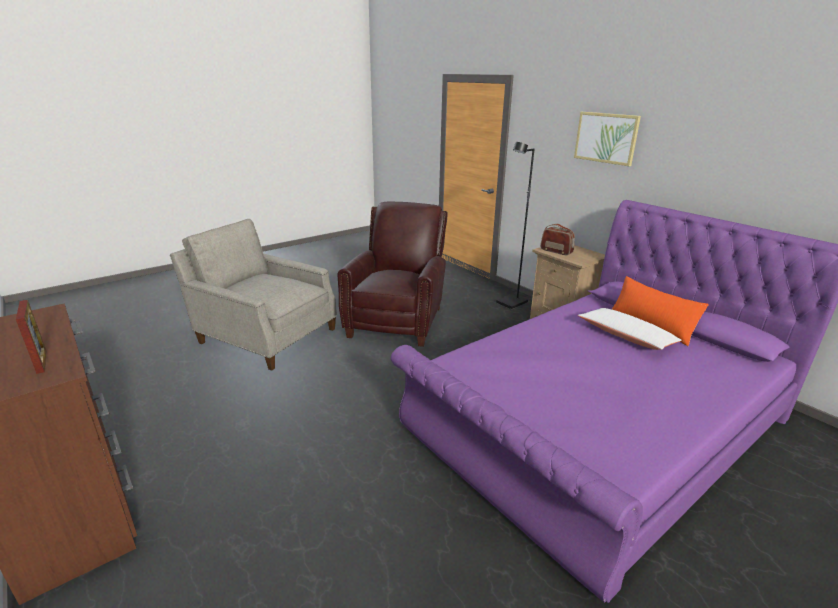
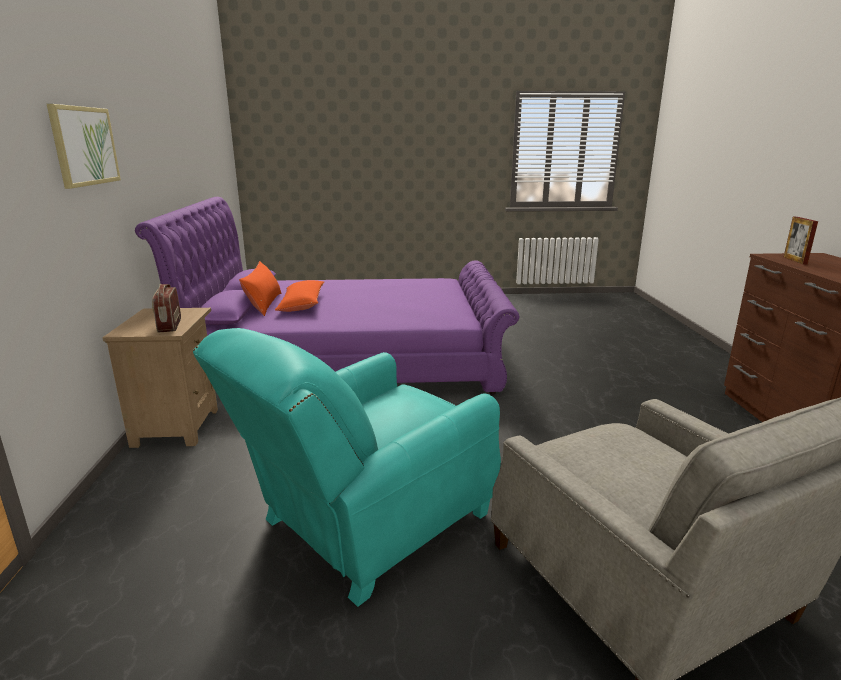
camera: 145 degrees left, 5 degrees down
(398, 318) = (362, 525): brown armchair -> turquoise armchair
(512, 303) = (151, 479): black floor lamp -> none
(626, 337) = (302, 304): white pillow -> orange pillow

